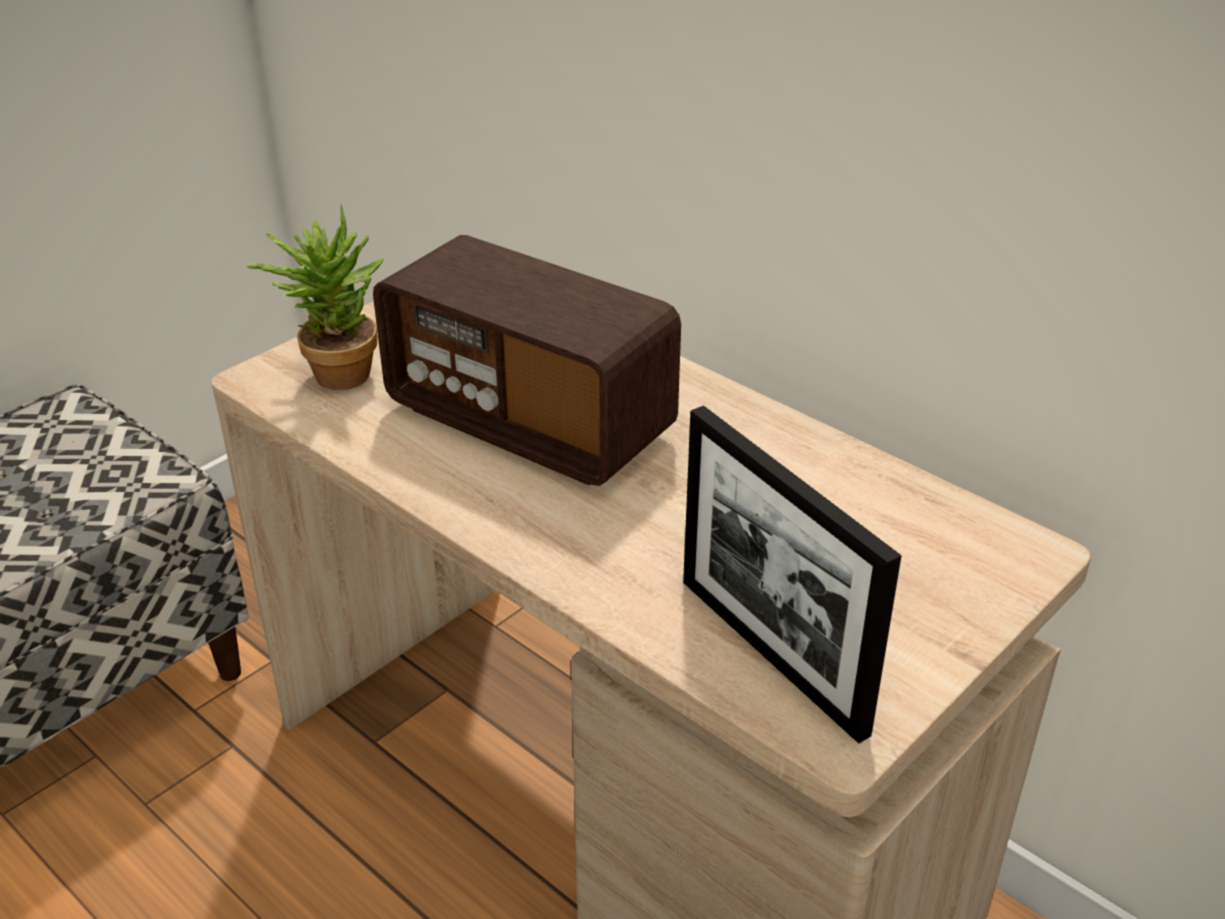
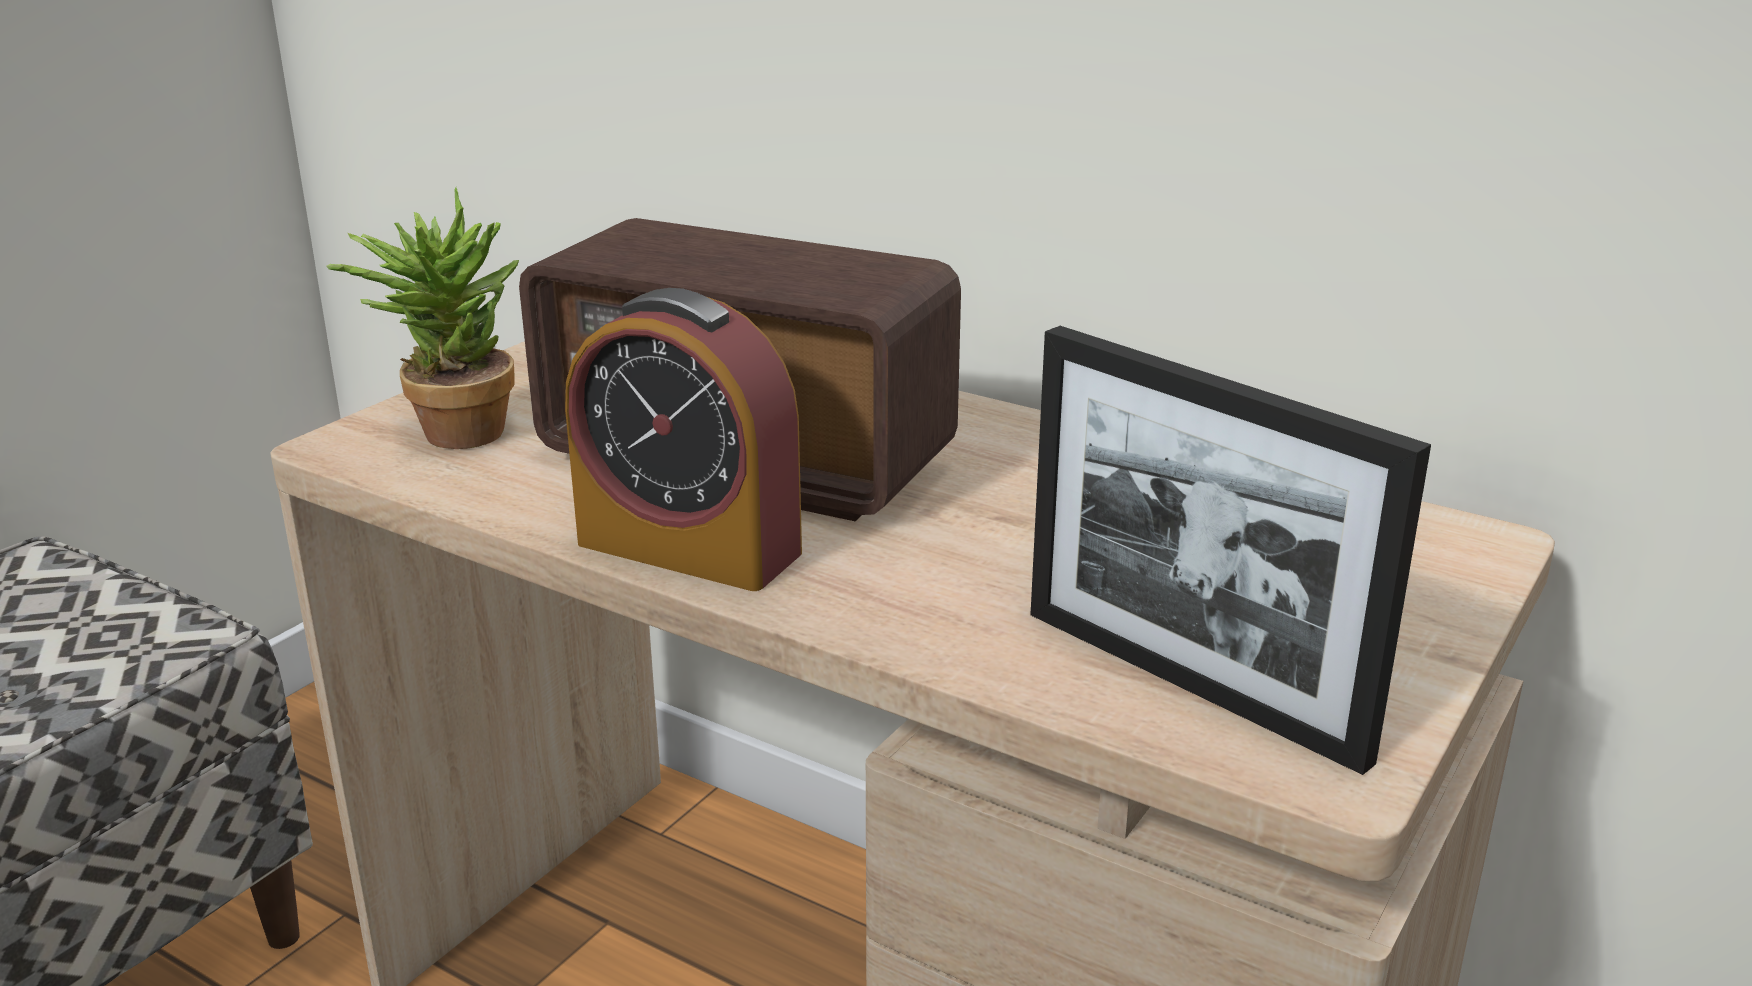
camera: 10 degrees left, 10 degrees down
(469, 497) = (689, 548): none -> alarm clock

